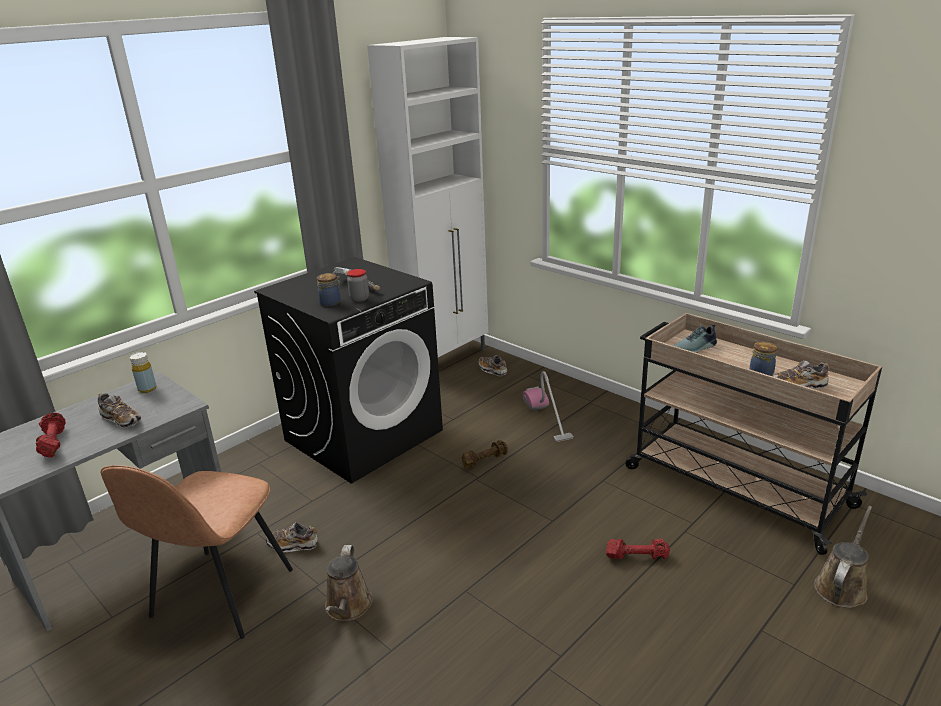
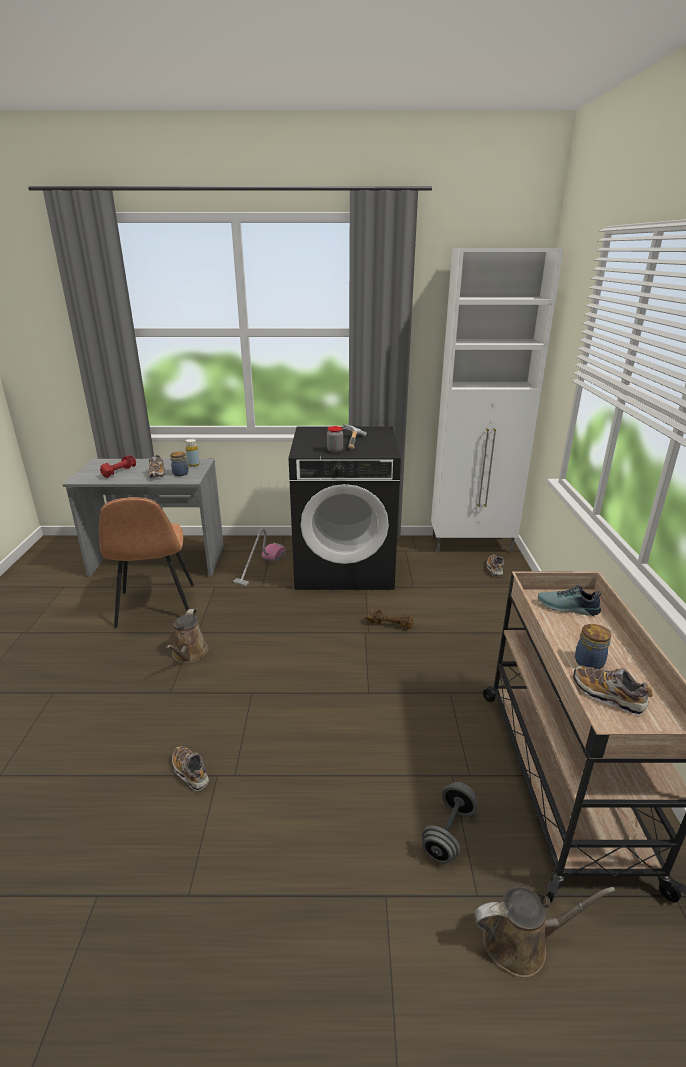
camera: 45 degrees right, 0 degrees up
(220, 595) = (156, 606): brown chair -> brown chair turned 75 degrees counterclockwise
(293, 545) = (218, 604): shoe -> shoe (190, 772)
(331, 302) = (315, 447): jar -> jar (181, 474)
(348, 607) = (189, 654): brown watering can -> brown watering can turned 45 degrees counterclockwise
(547, 418) = (481, 623): vacuum cleaner -> vacuum cleaner (260, 567)
(636, 556) = (384, 760): red dumbbell -> none
(734, 565) = (448, 833): none -> grey dumbbell

